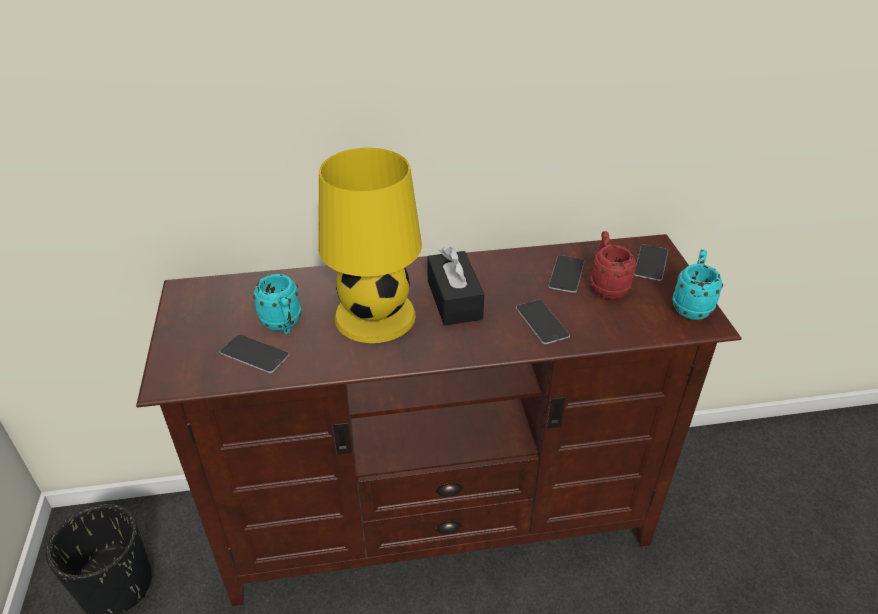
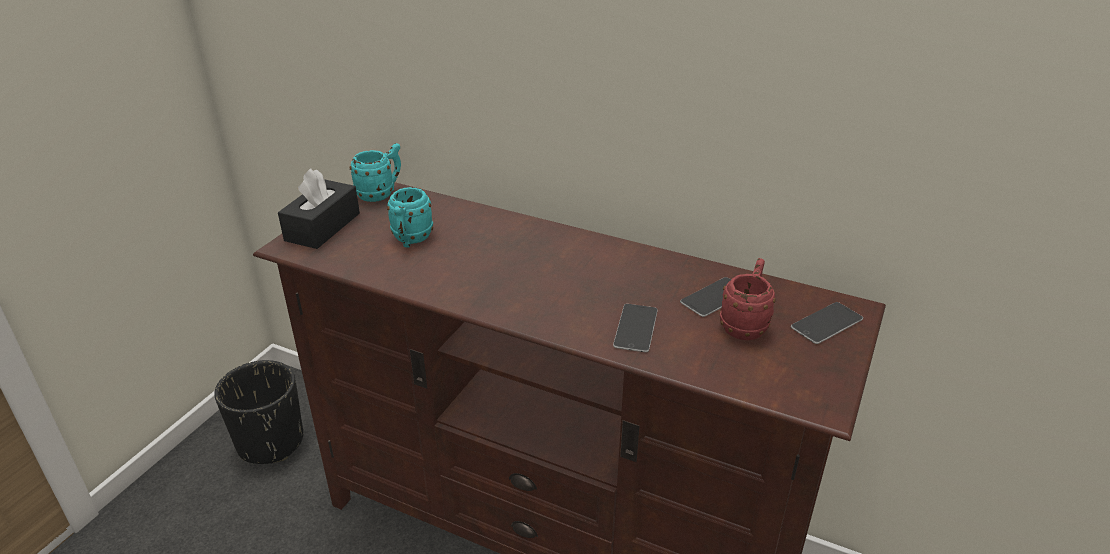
camera: 35 degrees right, 5 degrees down
(254, 354) = (366, 251): phone -> none
(376, 316) = (491, 262): yellow table lamp -> none
(454, 300) = (574, 276): black tissue box -> black tissue box (322, 227)
(691, 306) = (823, 382): turquoise mug -> turquoise mug (381, 193)

